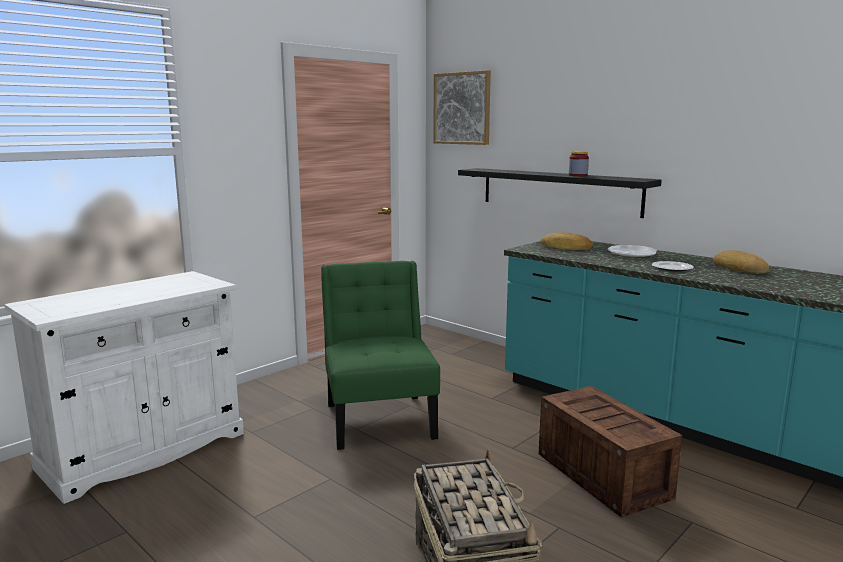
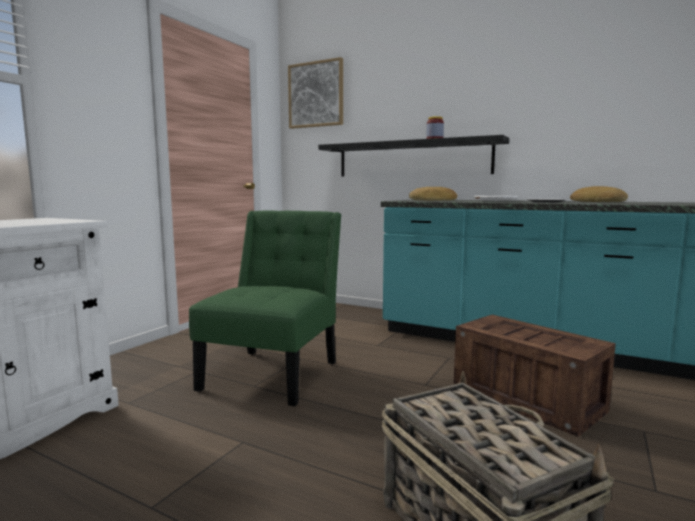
camera: 15 degrees left, 5 degrees down
(379, 418) = (274, 372): green chair -> green chair turned 45 degrees clockwise

